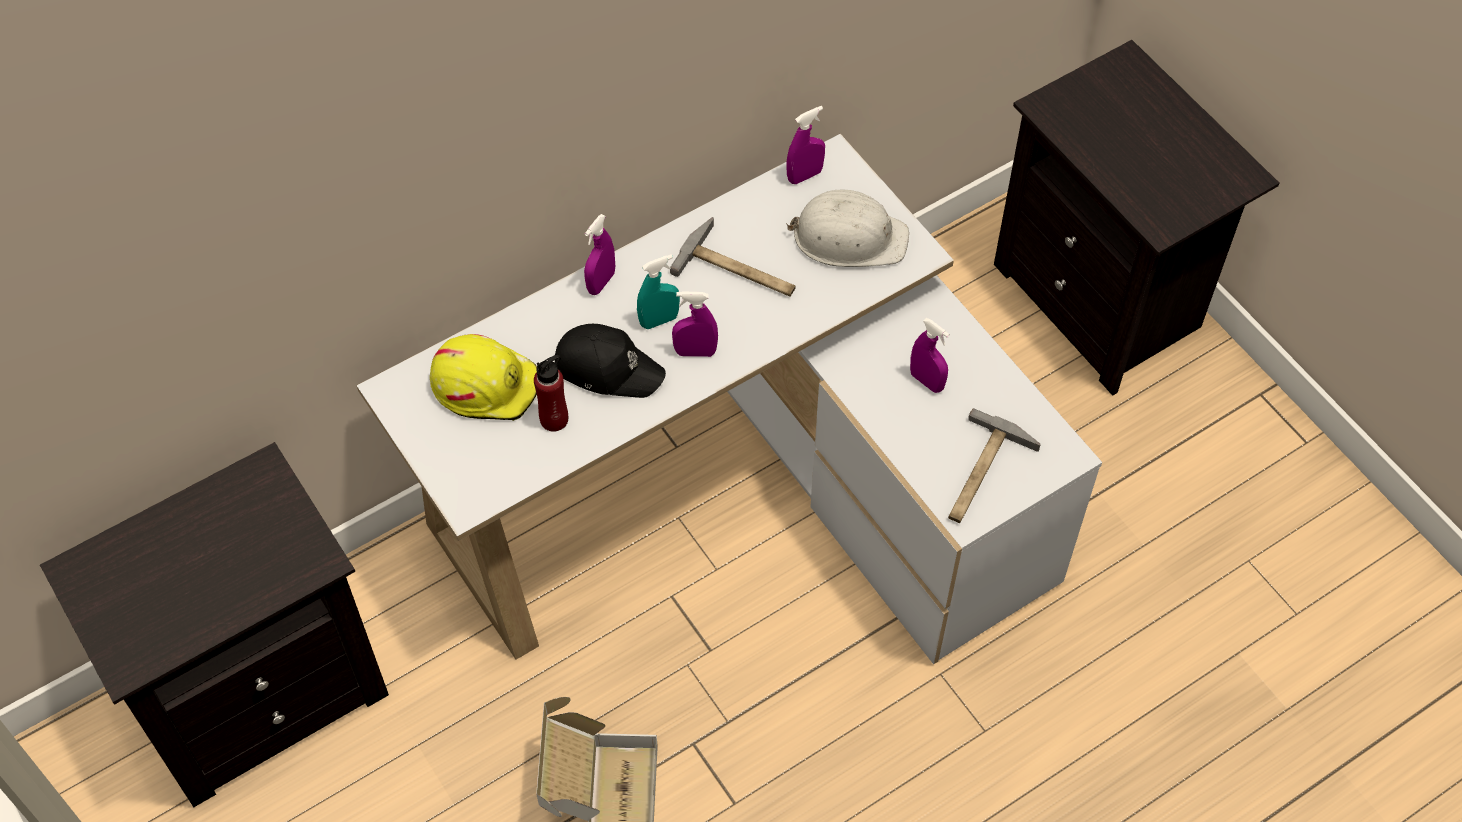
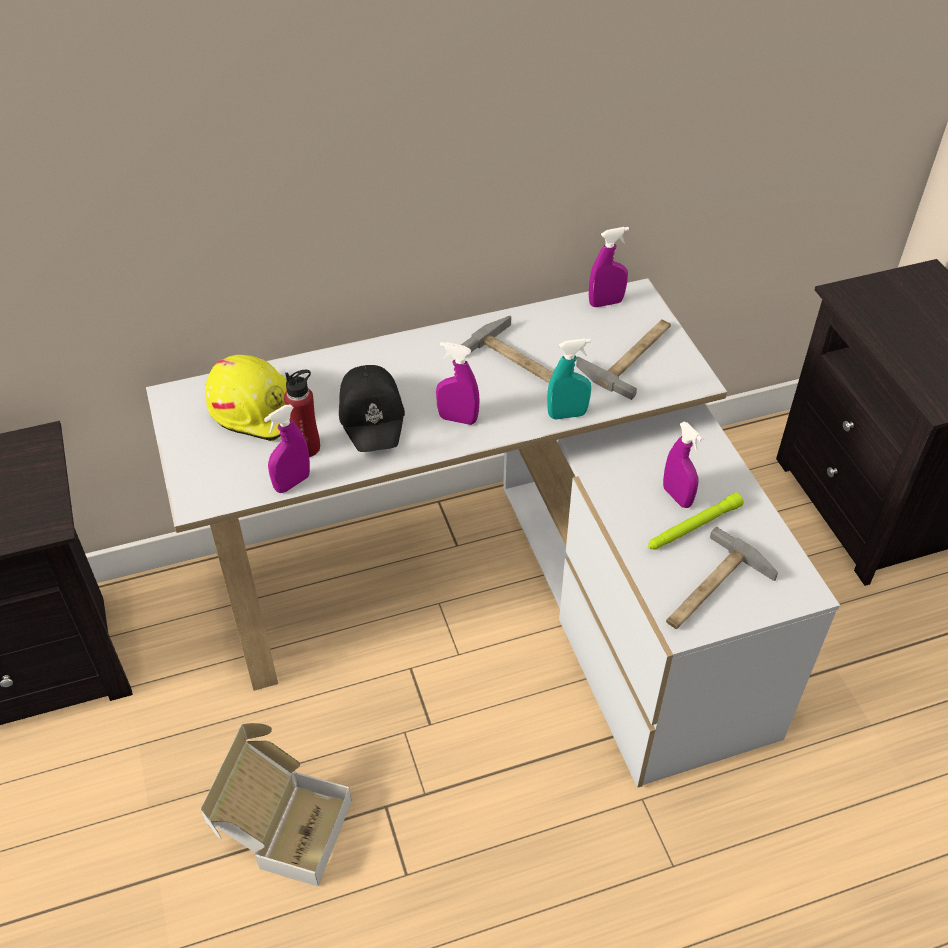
camera: 15 degrees right, 10 degrees down
(601, 282) = (393, 349): purple spray bottle -> purple spray bottle (292, 483)
(608, 367) = (372, 416): black cap -> black cap turned 45 degrees clockwise
(659, 320) = (434, 388): turquoise spray bottle -> turquoise spray bottle (567, 414)
(849, 237) = (632, 355): white hard hat -> hammer
(950, 411) = (693, 527): none -> green flashlight

